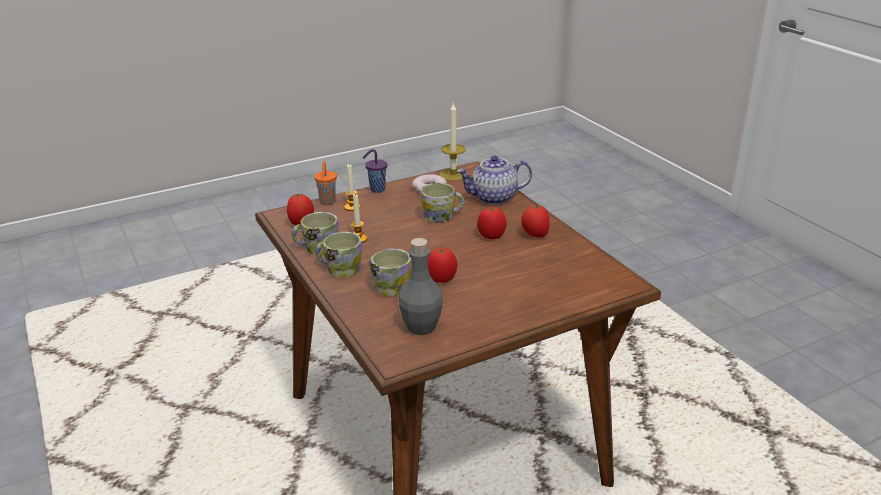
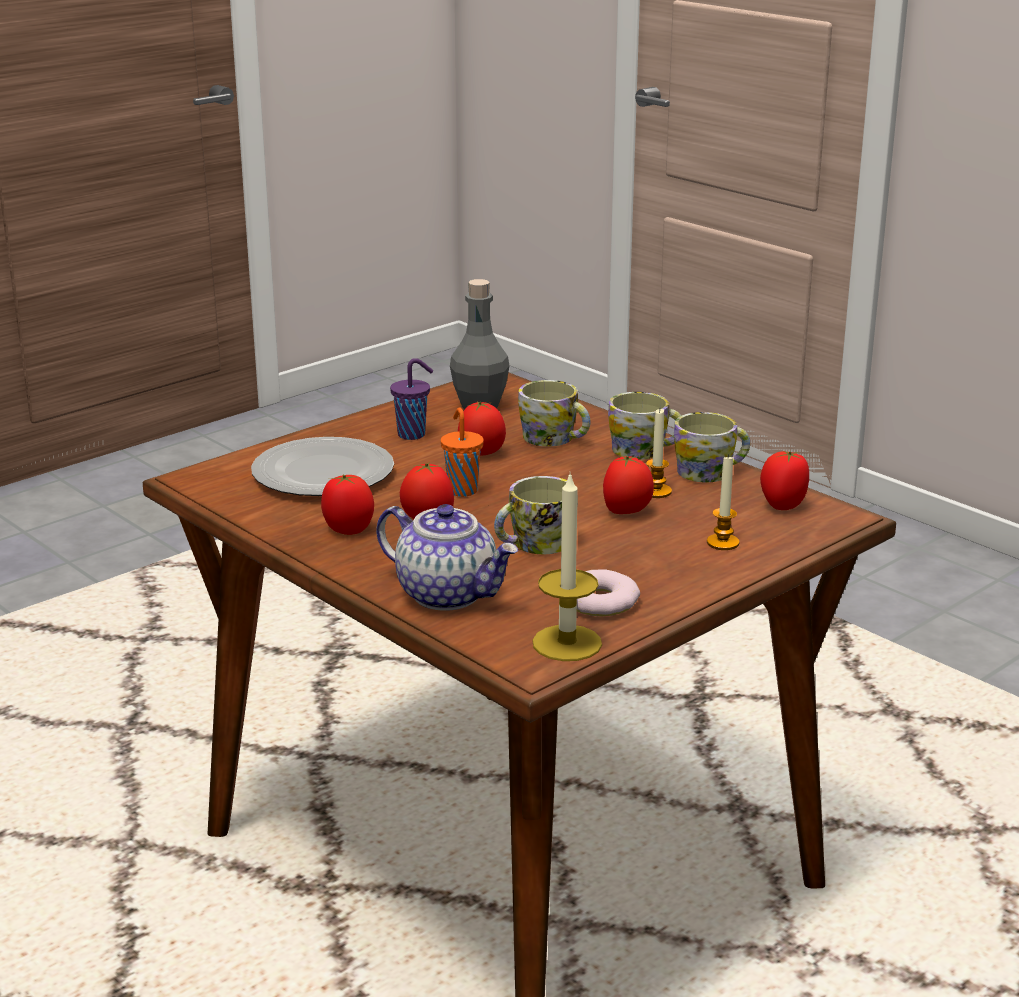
camera: 165 degrees right, 5 degrees down
(327, 202) = (780, 546): orange cup -> orange cup (462, 490)
(376, 190) = (710, 584): purple cup -> purple cup (413, 435)
(384, 229) = (627, 512): none -> tomato
(493, 198) = (448, 594): teapot -> teapot turned 60 degrees clockwise
(544, 275) = (324, 474): none -> plate

